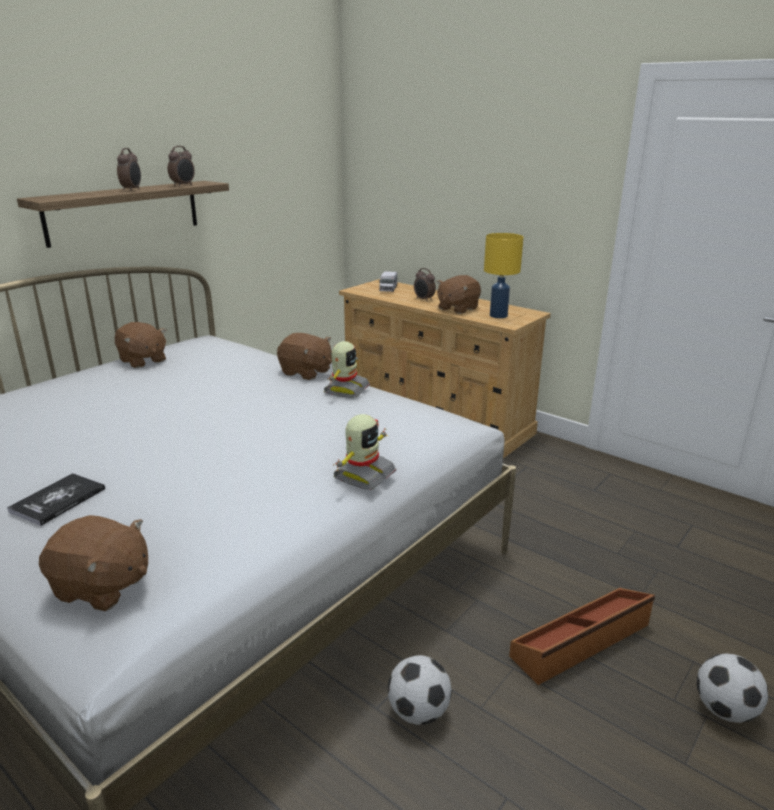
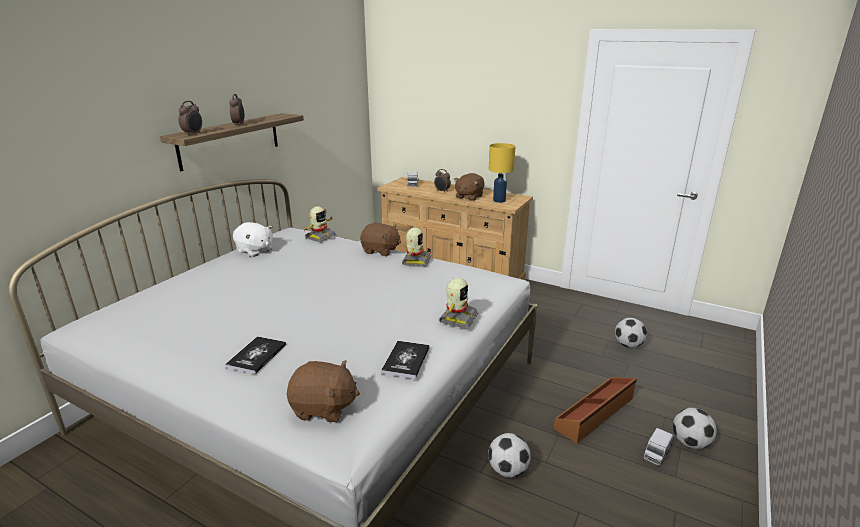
camera: 10 degrees left, 0 degrees up
(142, 361) = (255, 251): brown plush toy -> white plush toy
(183, 185) = (272, 118): alarm clock -> alarm clock (193, 134)
(235, 349) = (320, 237): none -> toy robot
(257, 529) = (406, 360): none -> book
(662, 720) = (656, 454): none -> toy truck
(664, 542) = (628, 345): none -> football

